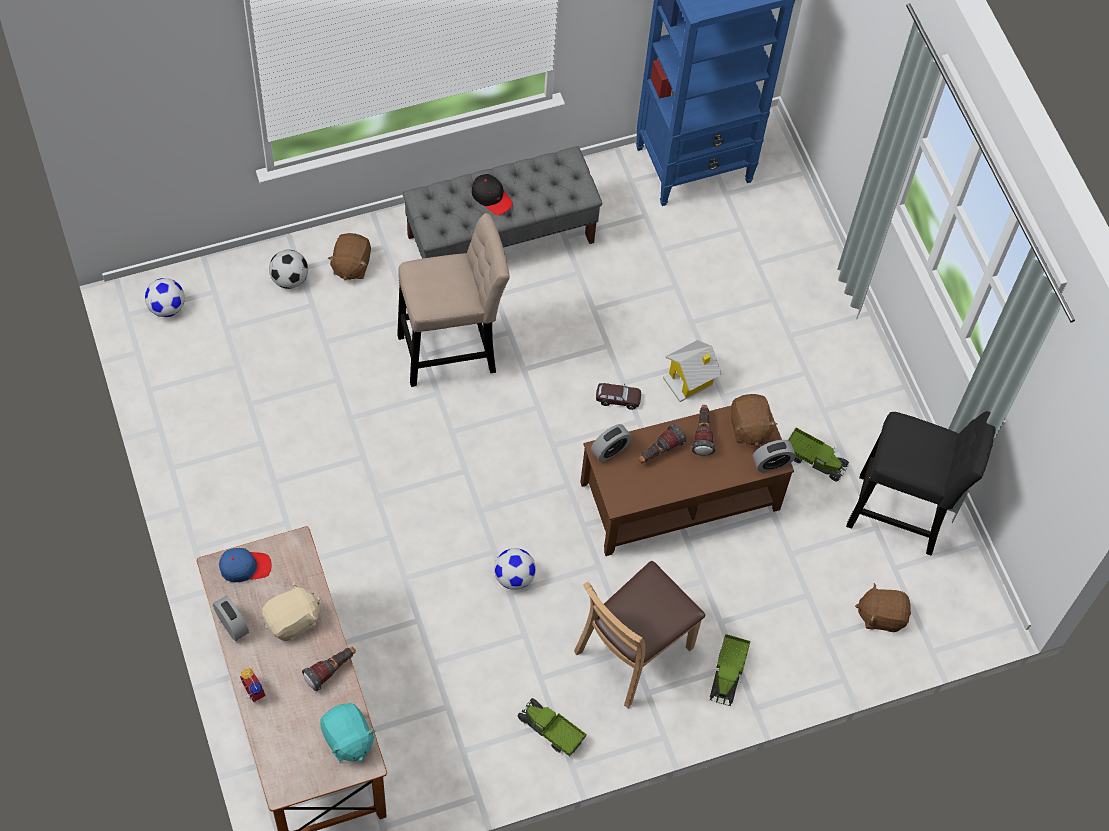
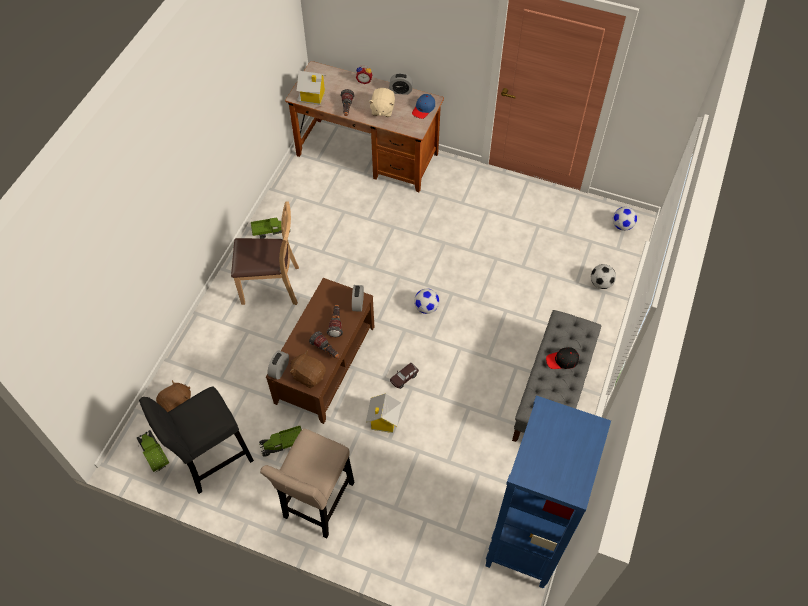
camera: 135 degrees right, 5 degrees down
(347, 739) = (312, 97): turquoise plush toy -> toy house
(351, 265) = (589, 314): brown plush toy -> none
(452, 351) = (497, 324): beige stool -> beige stool (317, 504)
(514, 577) = (353, 266): football -> football (426, 308)
(633, 652) = (271, 286): brown chair -> brown chair turned 90 degrees clockwise
(728, 673) = (222, 315): toy truck -> toy truck (154, 453)

